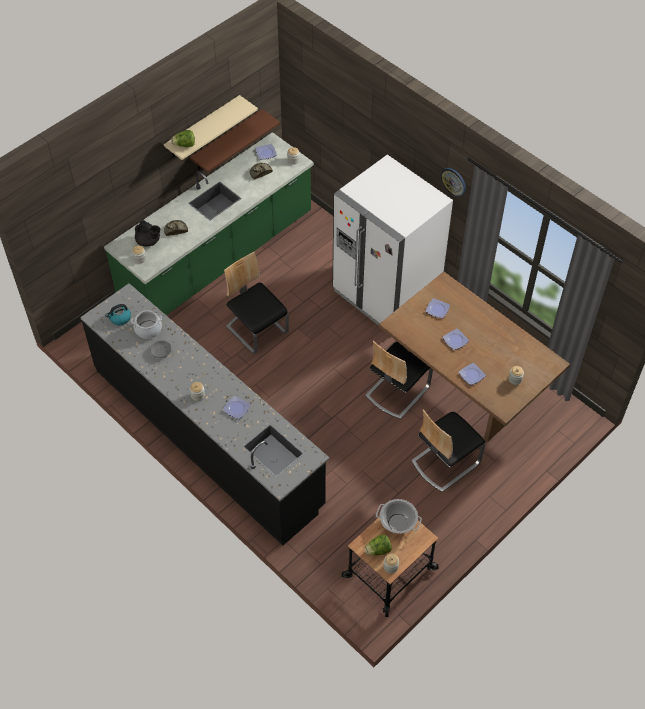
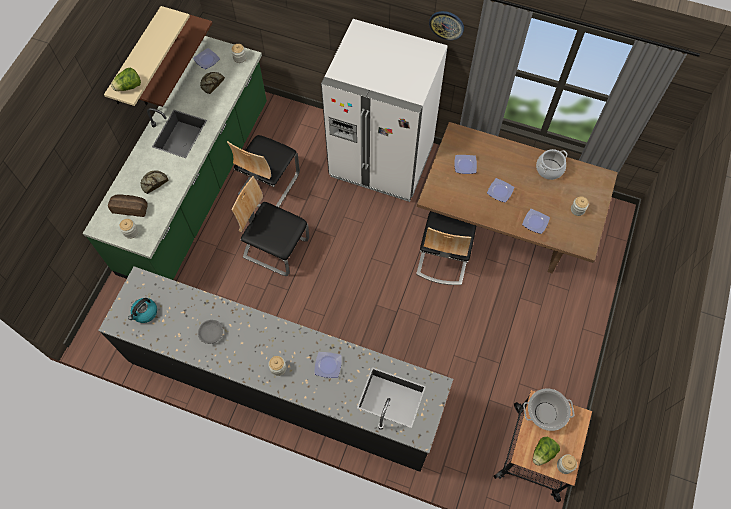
camera: 25 degrees left, 10 degrees up
(148, 241) = (130, 208): black teapot -> bread
(148, 329) = (184, 313): cooking pot -> cooking pot (549, 169)
(445, 462) = (525, 311): chair -> chair (268, 184)

